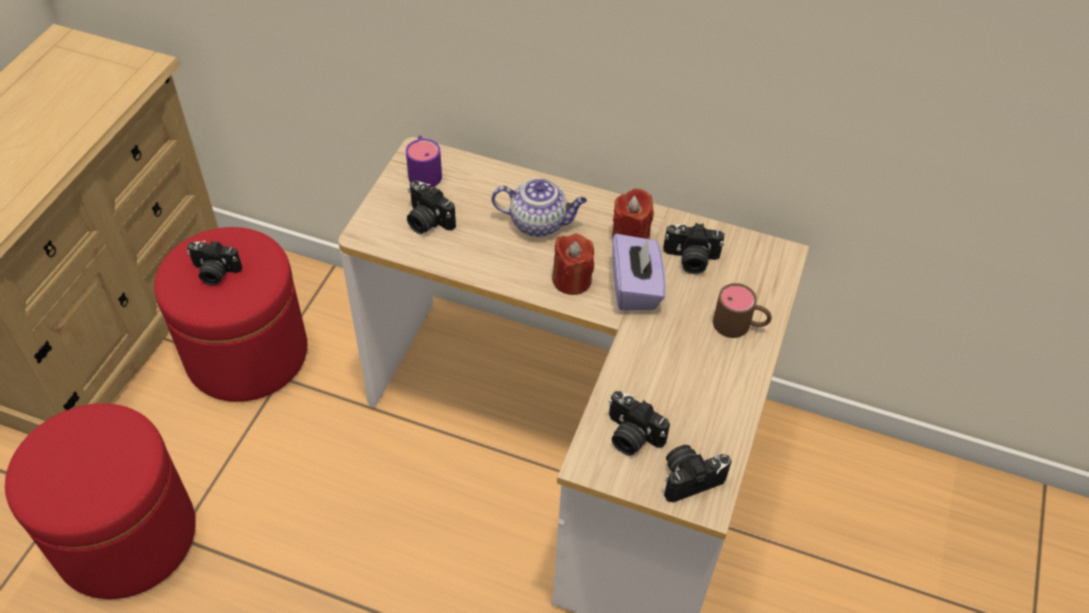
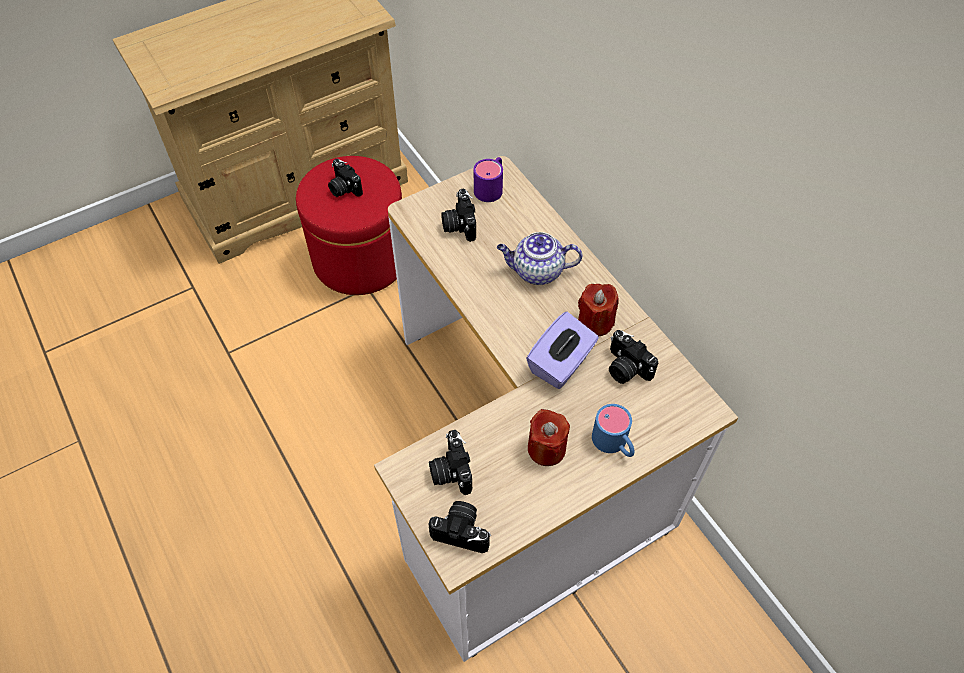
camera: 40 degrees right, 5 degrees up
(126, 536) = (202, 333): red ottoman -> none
(539, 223) = (536, 272): teapot -> teapot turned 135 degrees clockwise
(571, 280) = (519, 328): red candle -> red candle (546, 449)
(740, 325) = (614, 444): brown mug -> blue mug

